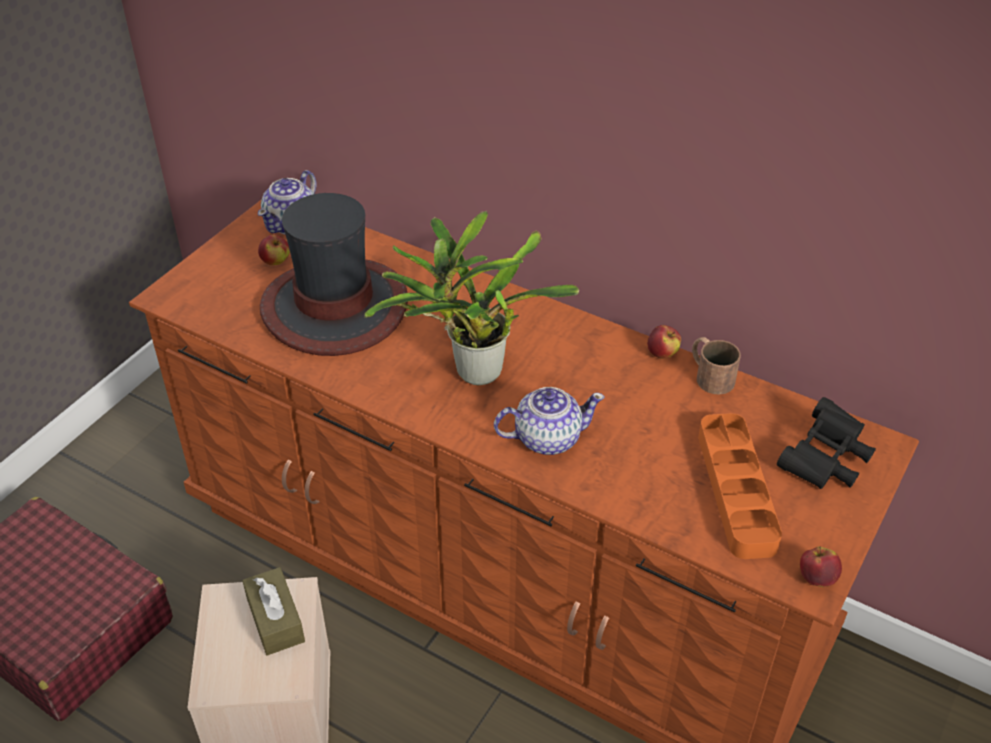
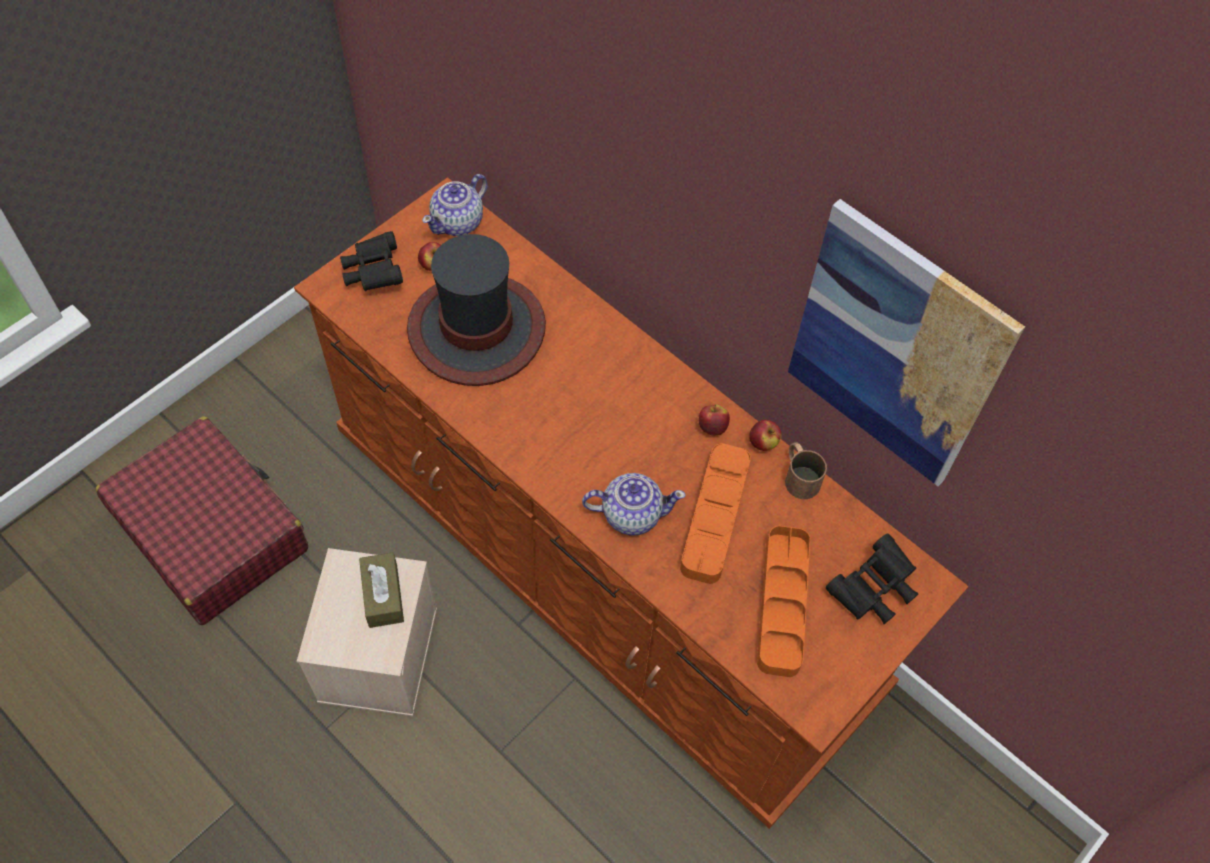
camera: 10 degrees right, 15 degrees up
(213, 276) = (374, 272): none -> black binoculars
(471, 372) = (583, 428): potted plant -> none
(636, 425) = (715, 516): none -> orange tray
(799, 169) = (895, 348): none -> picture
(816, 578) = (822, 706): apple -> apple (712, 427)

